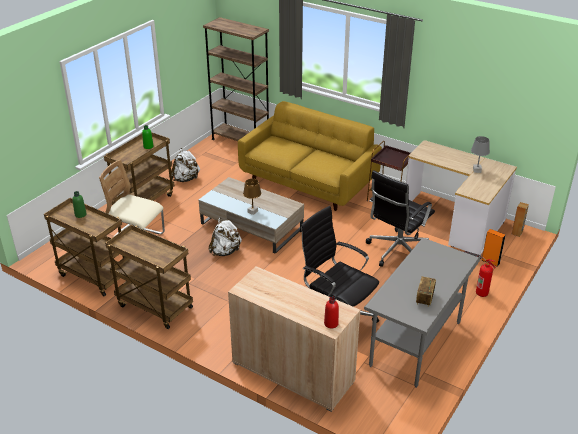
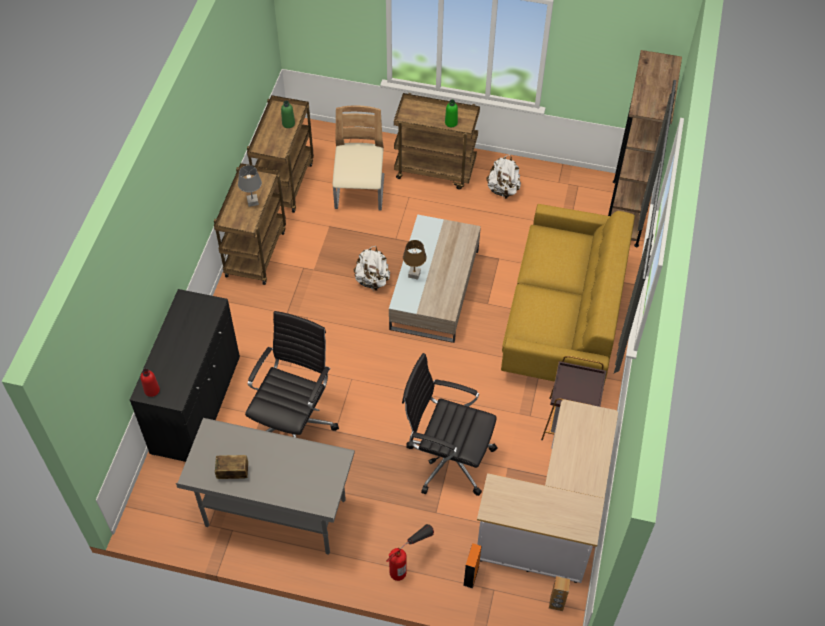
camera: 70 degrees right, 20 degrees up
(293, 372) = (196, 405): beige cabinet -> black cabinet
(476, 170) = (559, 492): grey table lamp -> grey table lamp (253, 202)

